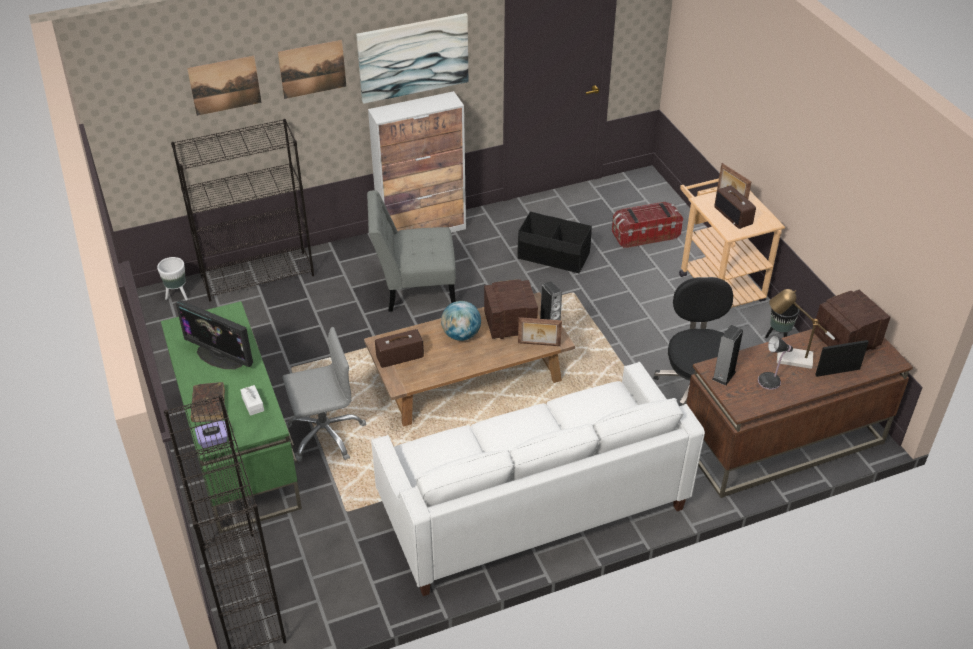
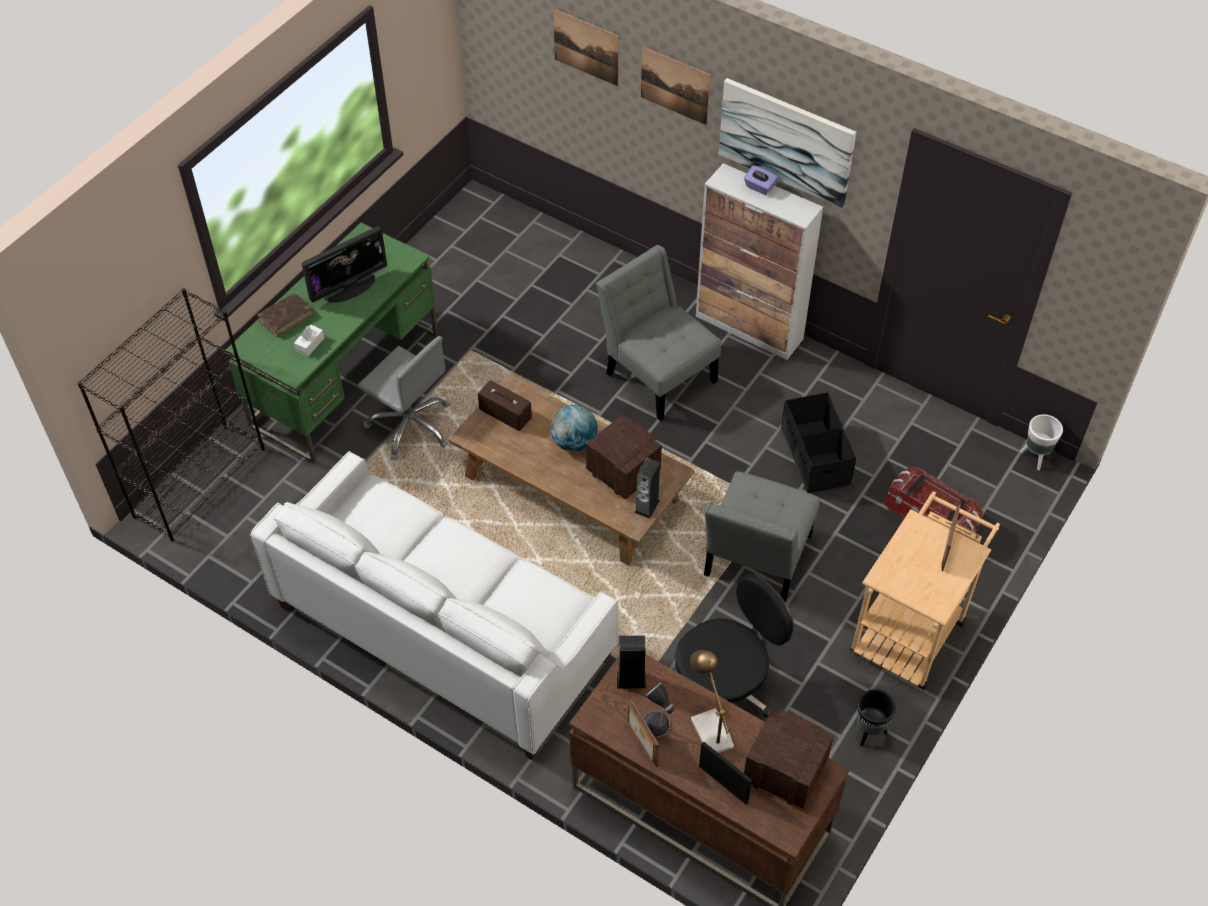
camera: 55 degrees right, 10 degrees up
(178, 295) = (493, 215): white planter -> white planter (1035, 457)
(213, 441) = (250, 346): purple tissue box -> purple tissue box (759, 187)
(220, 356) = (349, 287): monitor -> monitor turned 120 degrees counterclockwise
(258, 275) = (568, 250): black bookcase -> none
(539, 345) = (613, 511): picture frame -> picture frame (641, 743)
(610, 321) = (755, 560): none -> grey chair
(734, 216) = (916, 566): radio -> none

